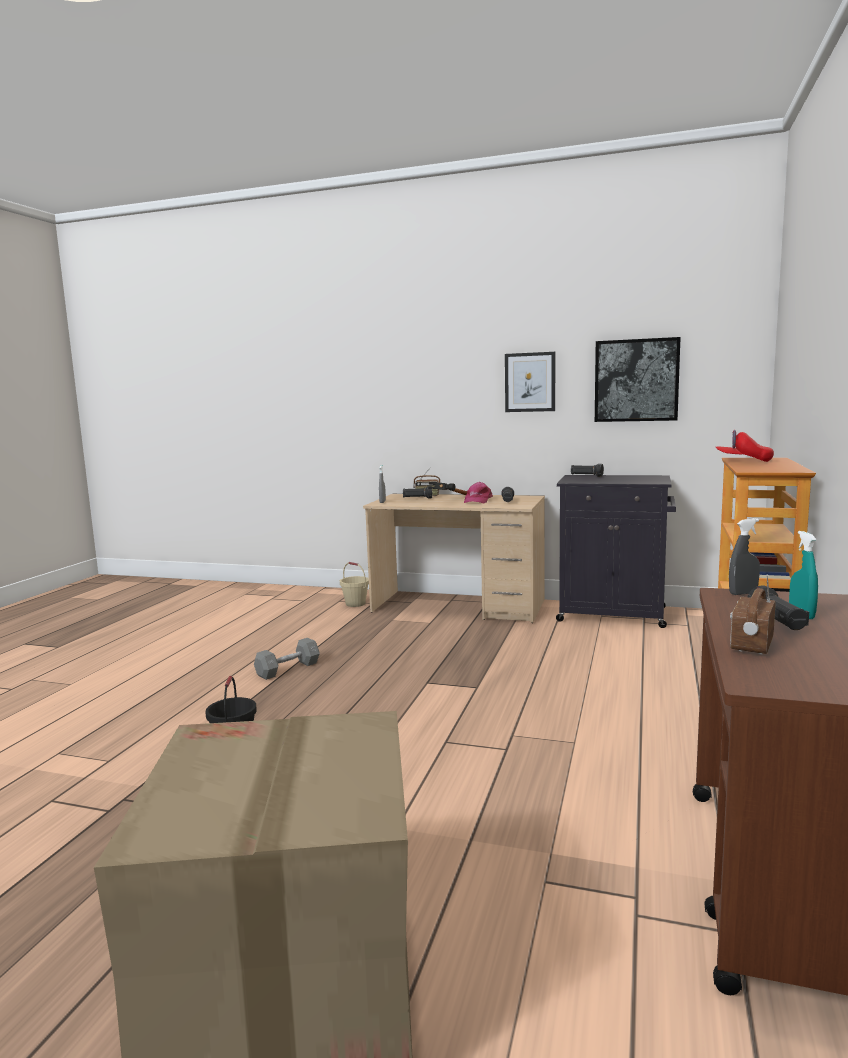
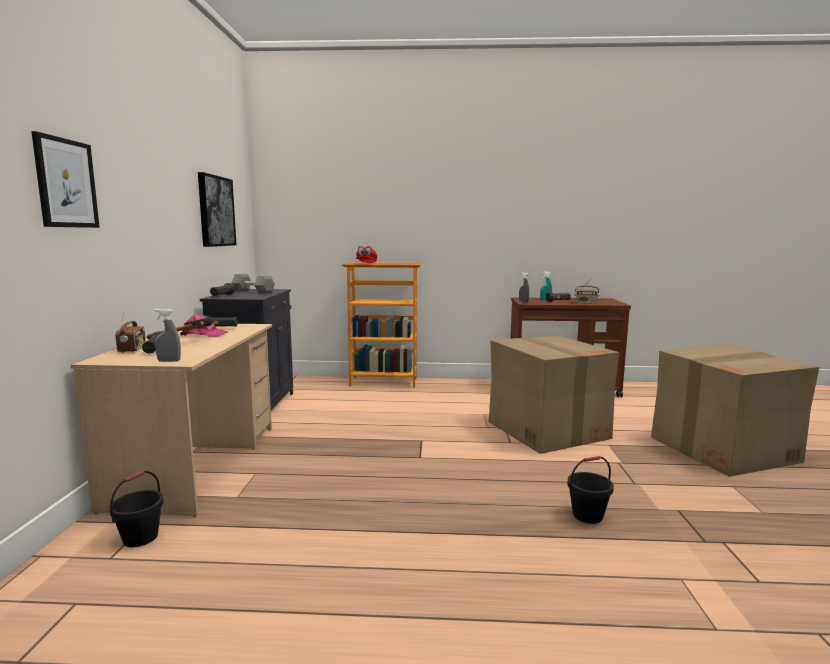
camera: 105 degrees left, 0 degrees up
(288, 669) = (413, 532): grey dumbbell -> grey dumbbell (253, 291)
(355, 604) = (140, 537): beige bucket -> black bucket
(485, 785) = (547, 429): none -> cardboard box
(530, 382) = (168, 204): picture -> picture (66, 183)

